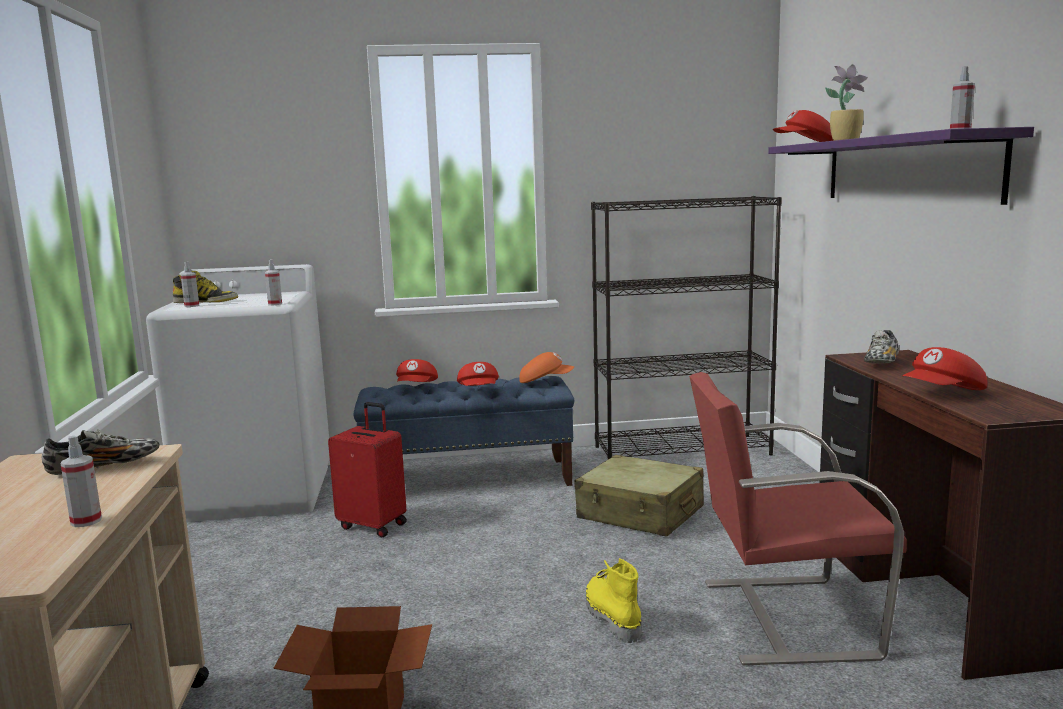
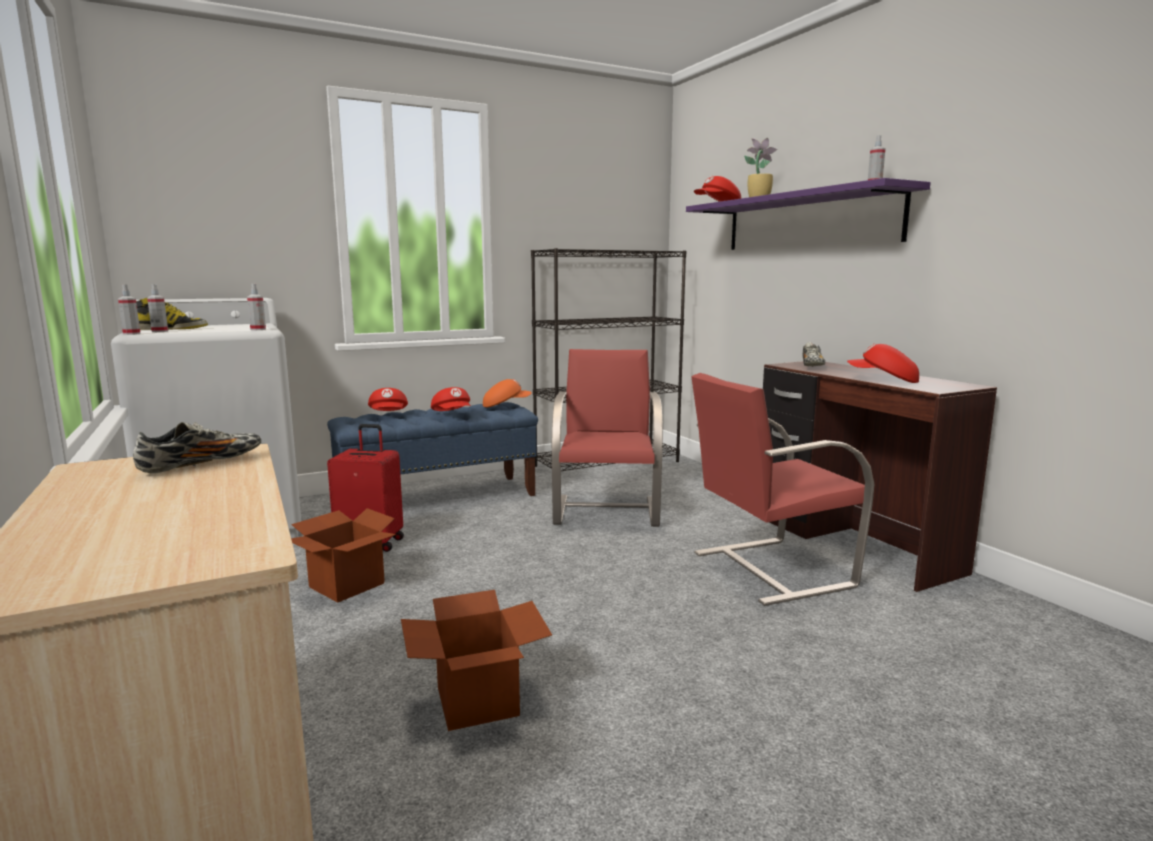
camera: 20 degrees left, 0 degrees up
(86, 521) = (253, 505): spray bottle -> spray bottle (131, 334)
(324, 570) = (347, 585): none -> cardboard box
(611, 617) = (639, 587): yellow boot -> none
(640, 513) = (607, 510): beige suitcase -> red chair
(943, 394) = (883, 380): red cap -> red cap turned 75 degrees clockwise

